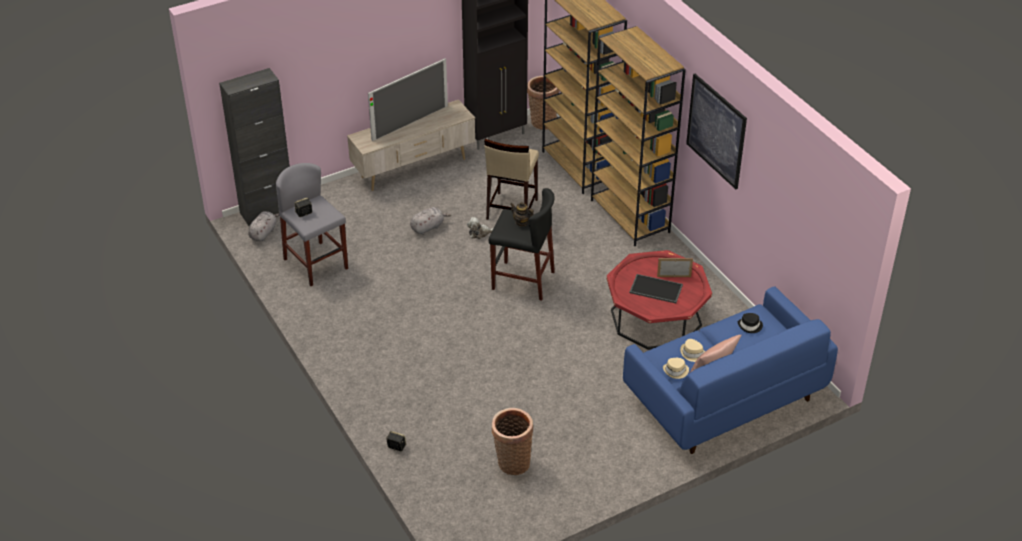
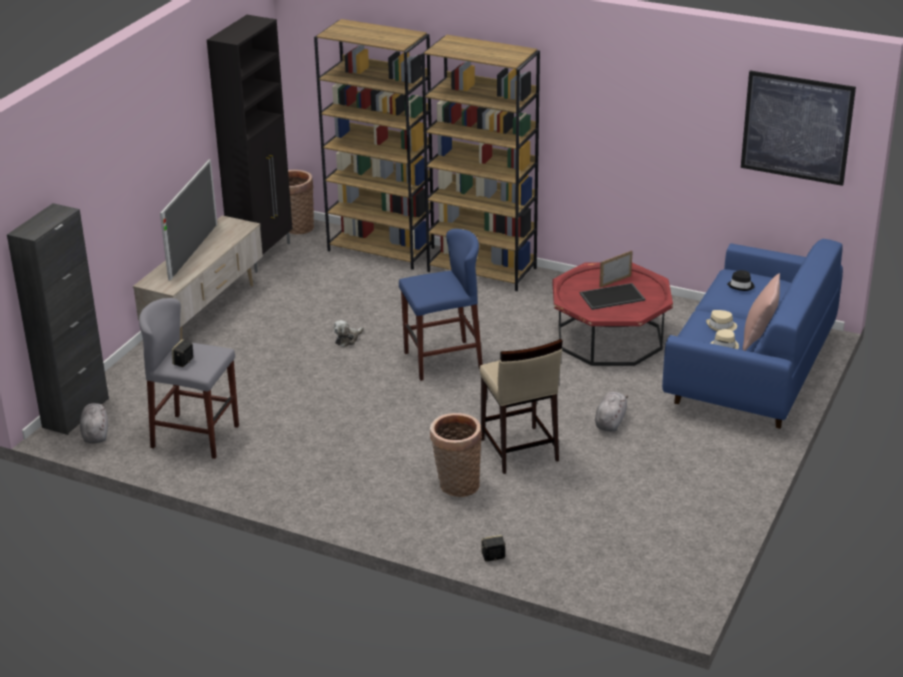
camera: 35 degrees left, 10 degrees down
(428, 227) = (285, 355): grey plush toy -> grey plush toy (610, 422)
(511, 209) = (356, 308): beige stool -> beige stool (518, 450)
(512, 461) = (626, 513): basket -> basket (456, 485)
(521, 222) = (436, 281): teapot -> none
(523, 280) = (443, 360): black stool -> blue stool
(716, 131) = (599, 105): picture -> picture (797, 127)

